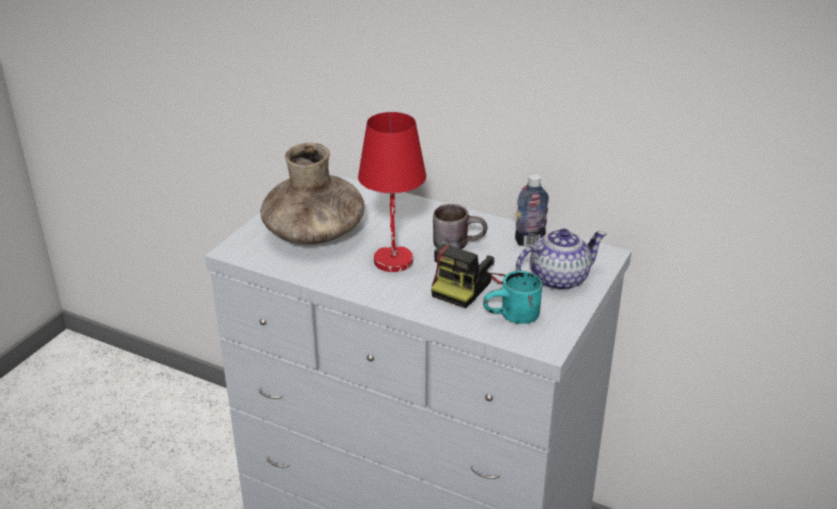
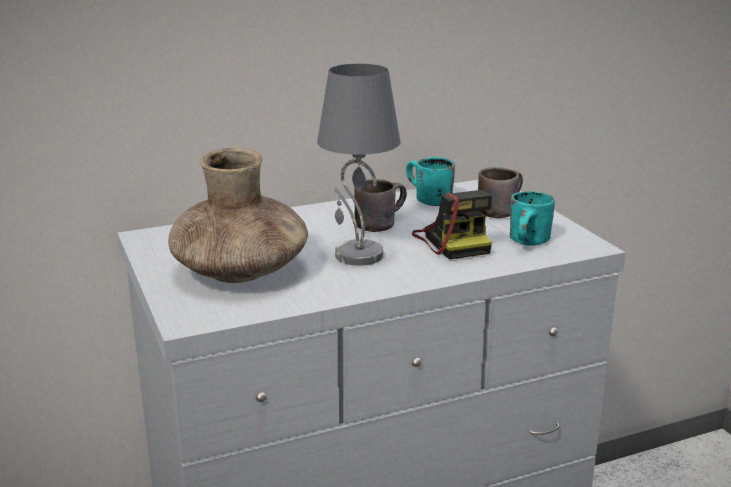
camera: 50 degrees left, 10 degrees down
(392, 260) = (357, 255): red table lamp -> grey table lamp
(530, 241) = (426, 199): bottle -> turquoise mug
(559, 278) = (498, 209): teapot -> brown mug

